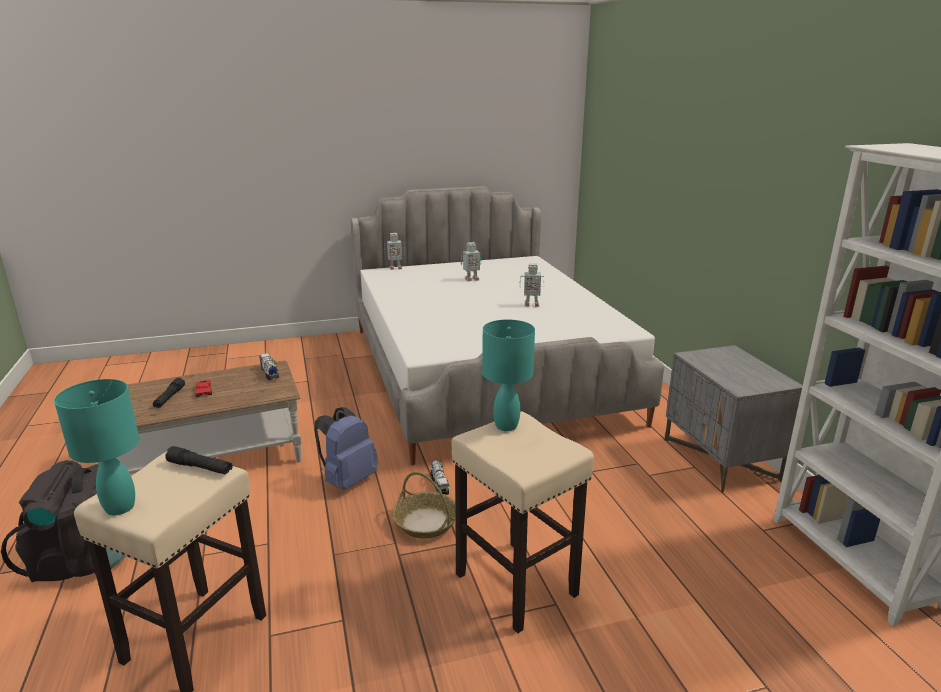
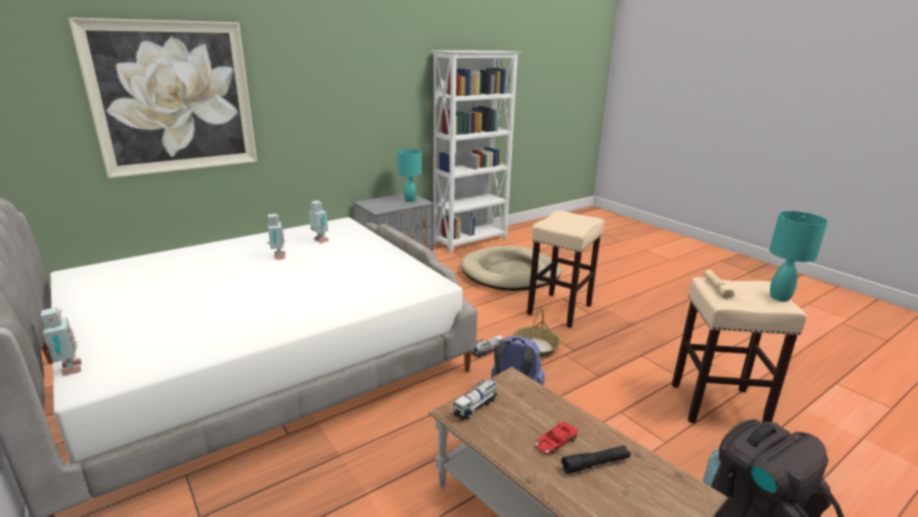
camera: 110 degrees left, 0 degrees up
(200, 468) = (716, 288): black flashlight -> beige flashlight
(471, 279) = (169, 297): toy robot -> toy robot (320, 241)
(507, 425) = (556, 224): turquoise table lamp -> turquoise table lamp (409, 200)
(646, 157) = (173, 98): none -> picture
(677, 571) = (510, 273): none -> beige dog bed

